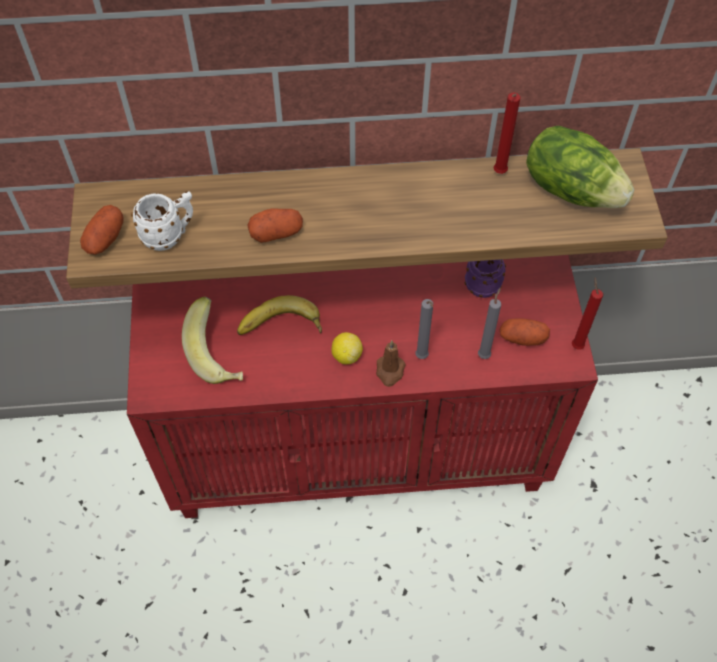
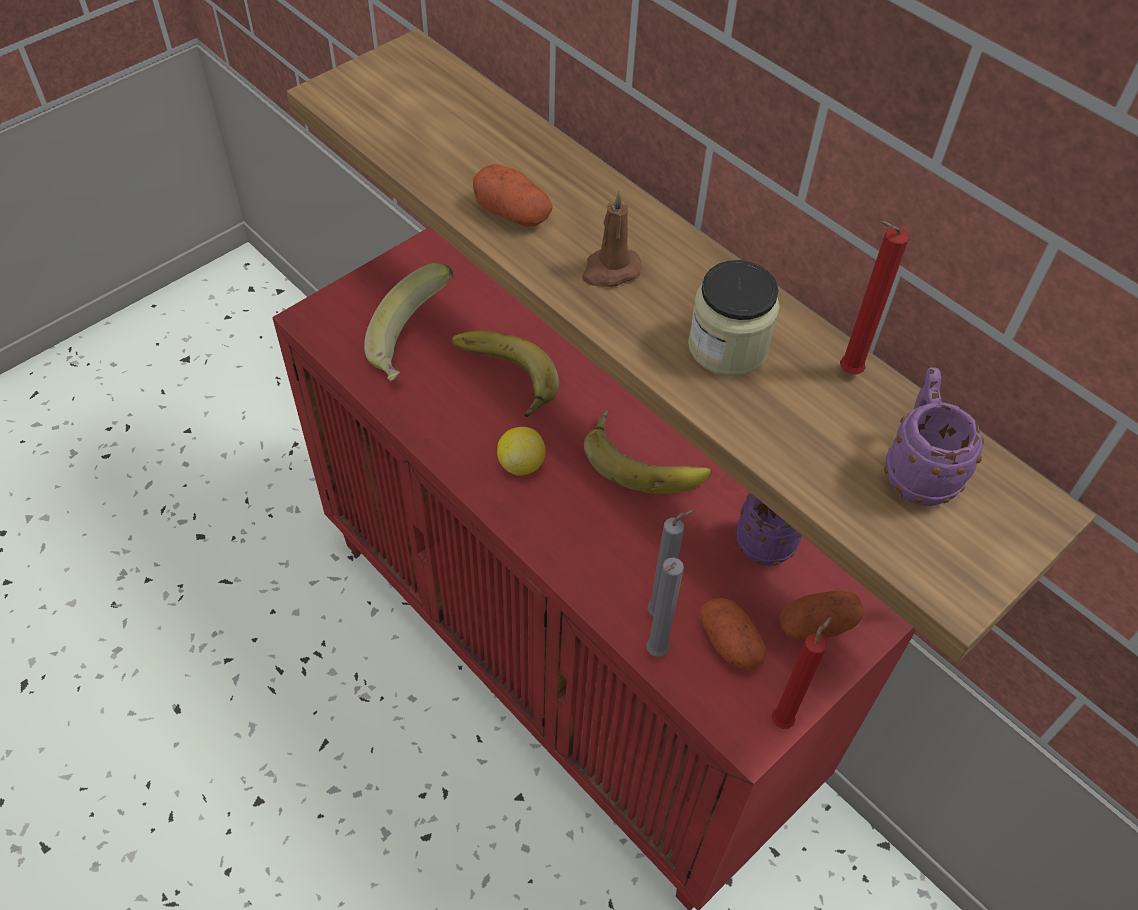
camera: 50 degrees right, 5 degrees down
(105, 239) = (364, 88): potato -> potato (816, 625)
(169, 235) = (418, 131): white mug -> none
(390, 371) = (539, 522): brown candle -> brown candle (610, 270)
(391, 298) = (646, 458): none -> banana
(422, 358) = (590, 545): grey candle -> grey candle (654, 653)
(446, 206) = (727, 347): none -> jar
(571, 189) = (917, 470): lettuce -> purple mug

